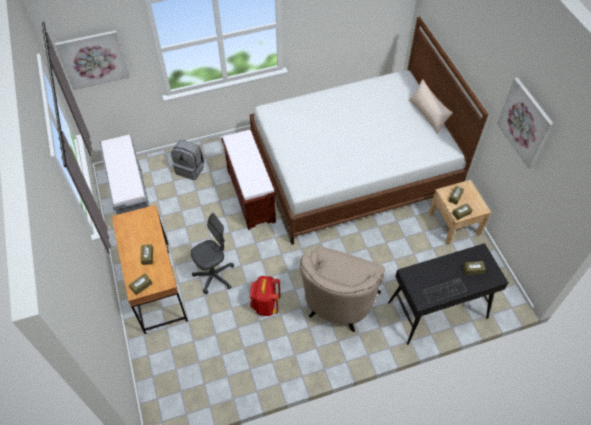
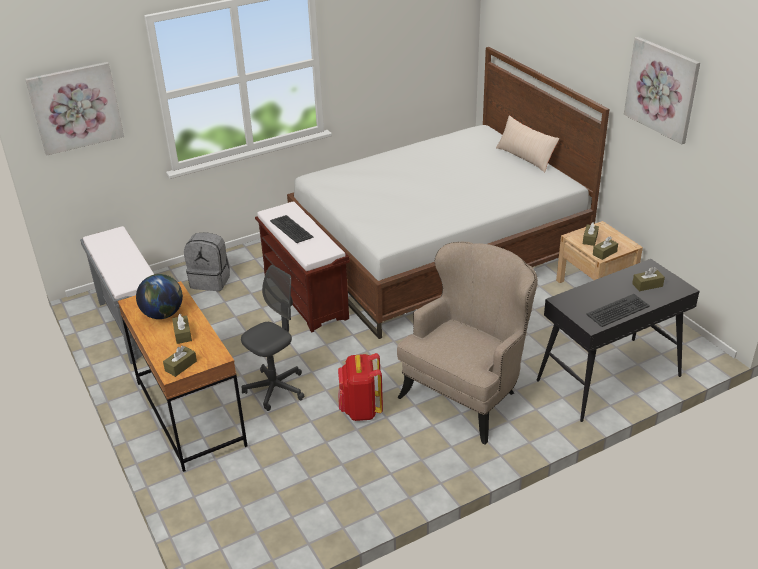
camera: 10 degrees left, 20 degrees down
(138, 235) = (163, 314): none -> globe
(242, 159) = (291, 229): none -> keyboard
(338, 306) = (467, 395): beige armchair -> beige armchair turned 150 degrees counterclockwise

